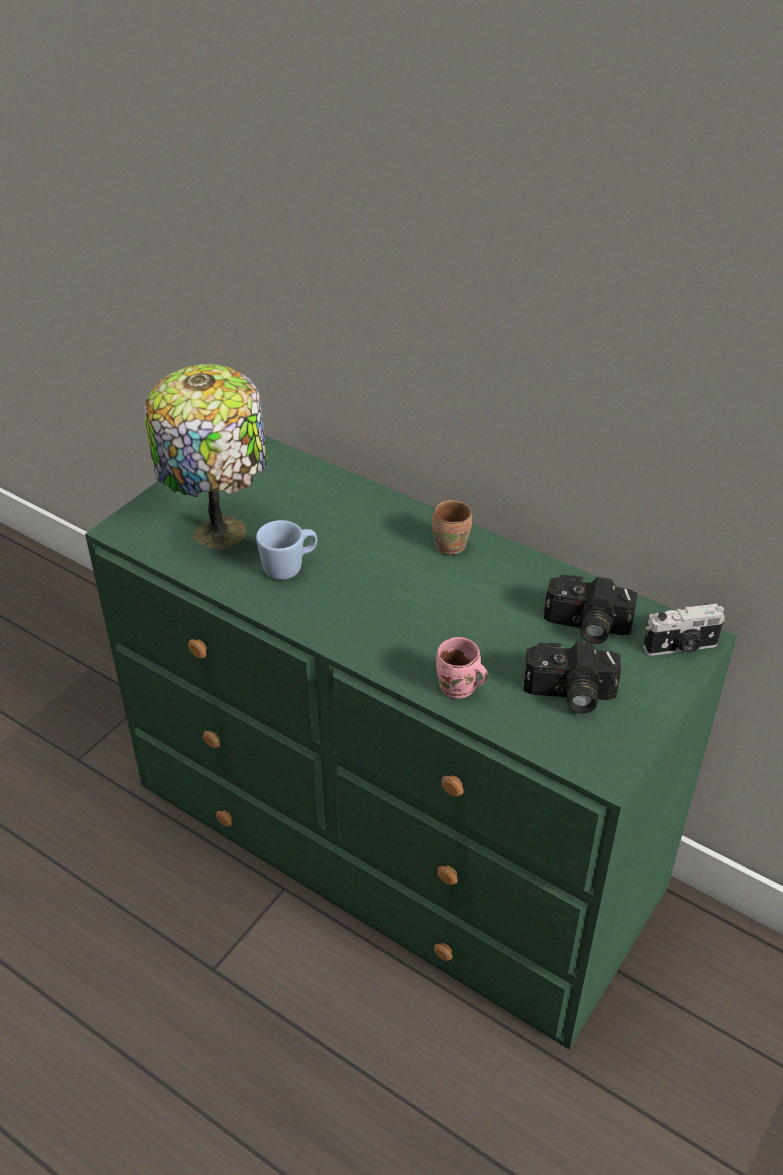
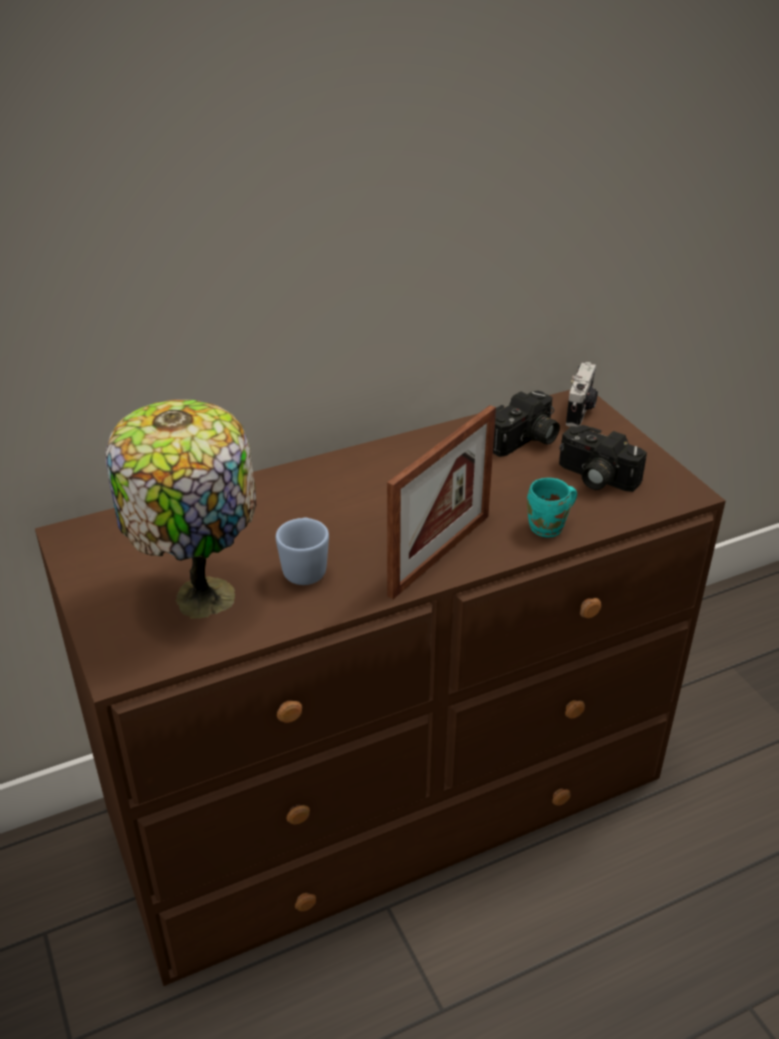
camera: 60 degrees left, 5 degrees down
(365, 634) = (440, 554): none -> picture frame
(396, 837) = (390, 793): green dresser -> brown dresser
(451, 544) = (365, 466): brown mug -> none
(458, 689) = (549, 528): pink mug -> turquoise mug
(569, 695) = (594, 477): camera -> camera turned 90 degrees clockwise

